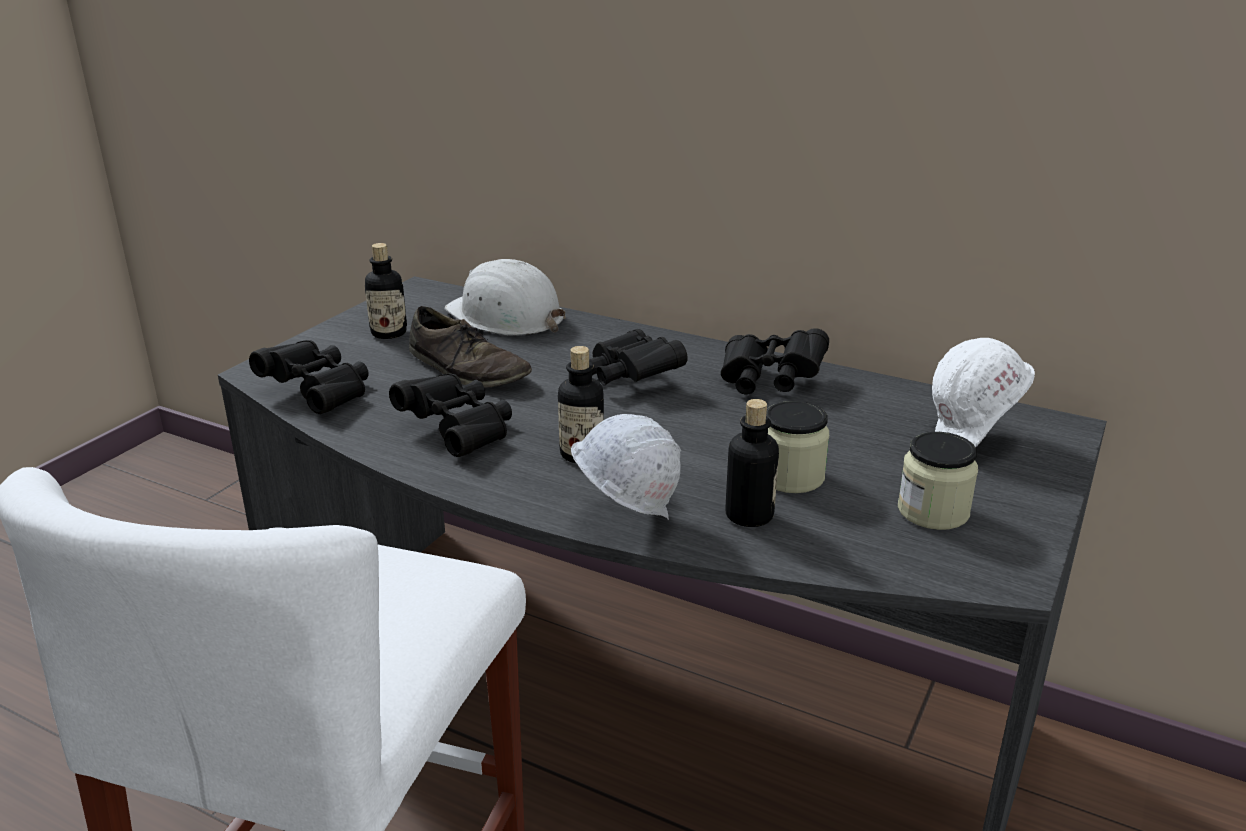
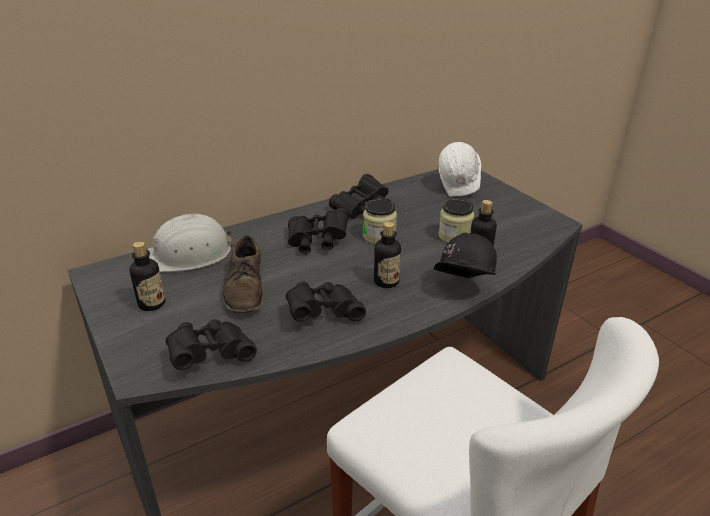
camera: 60 degrees left, 5 degrees up
(468, 369) = (245, 288): brown shoe -> brown shoe turned 105 degrees clockwise
(624, 521) = (461, 290): white hard hat -> black hard hat
(933, 511) = (505, 218): jar -> jar (379, 236)

